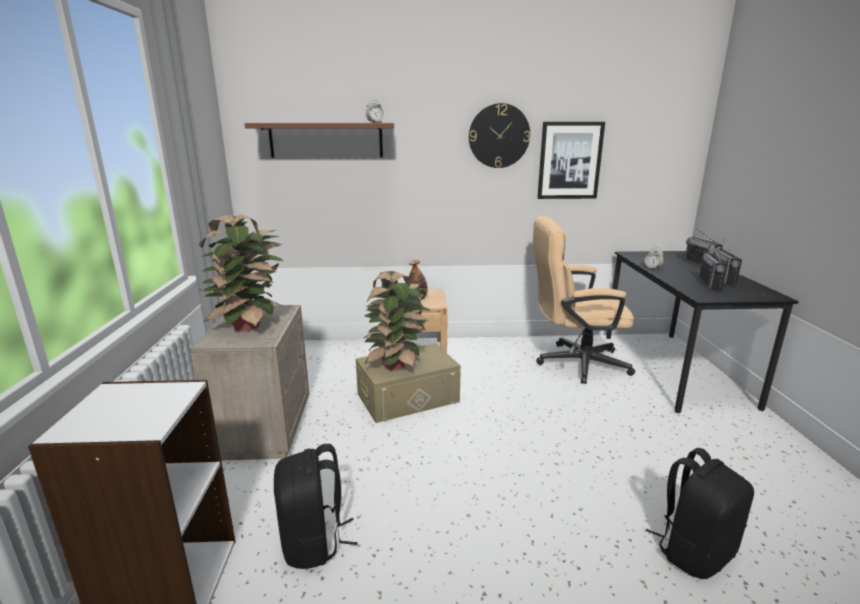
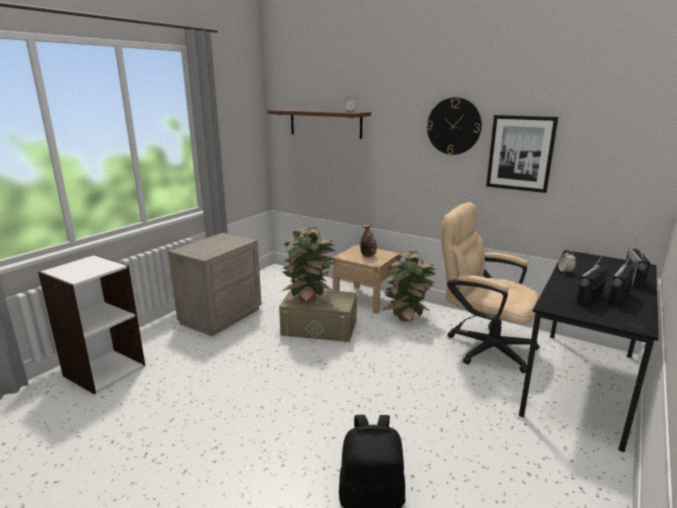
camera: 35 degrees right, 0 degrees up
(250, 326) = (212, 246): potted plant -> potted plant (407, 318)
(314, 542) = (174, 382): black backpack -> none

